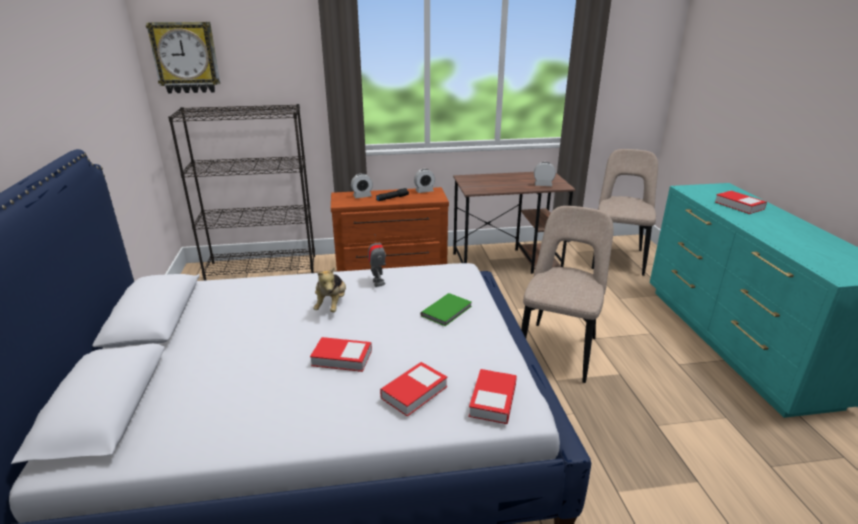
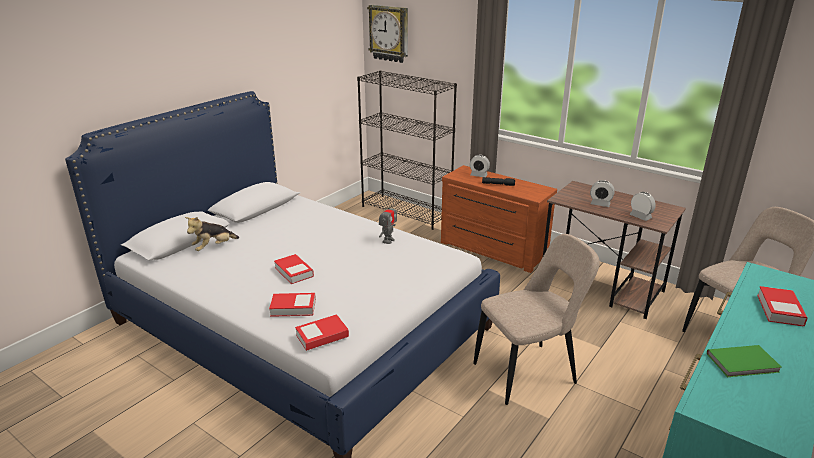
camera: 45 degrees right, 0 degrees up
(332, 305) = (340, 241): plush toy -> plush toy (213, 247)
(424, 191) = (535, 187): alarm clock -> alarm clock (600, 204)
(448, 311) = (395, 278): green book -> green book (744, 363)

